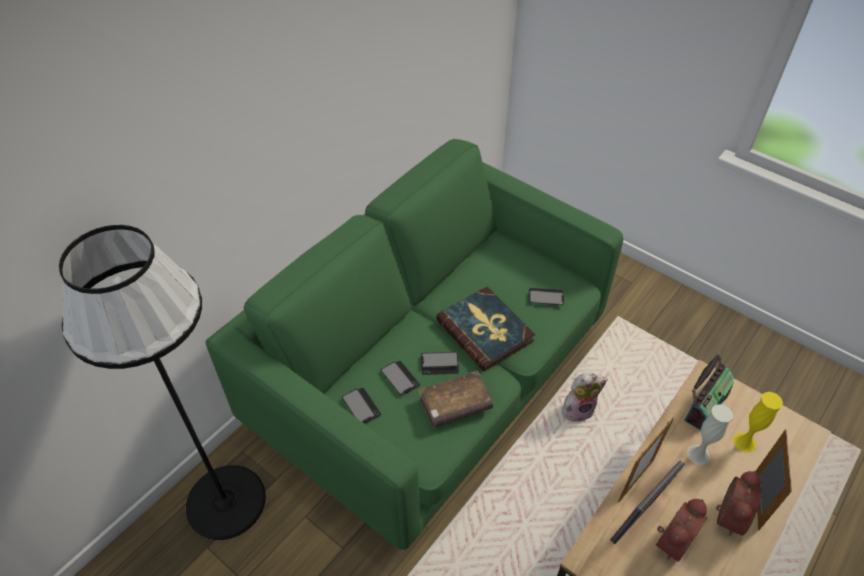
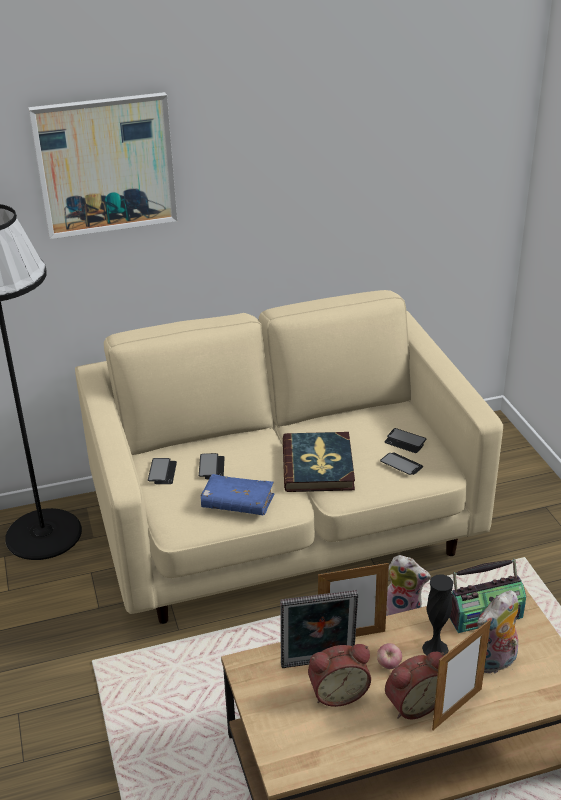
camera: 35 degrees right, 15 degrees down
(192, 123) = (105, 165): none -> picture
(431, 382) = (283, 529): green sofa -> beige sofa
(439, 364) = (254, 472): phone -> phone (405, 442)
(455, 405) = (237, 503): brown book -> blue book
(682, 490) = (389, 665): none -> apple
(698, 454) = (435, 649): white vase -> black vase
(744, 442) = (495, 663): yellow vase -> plush toy

